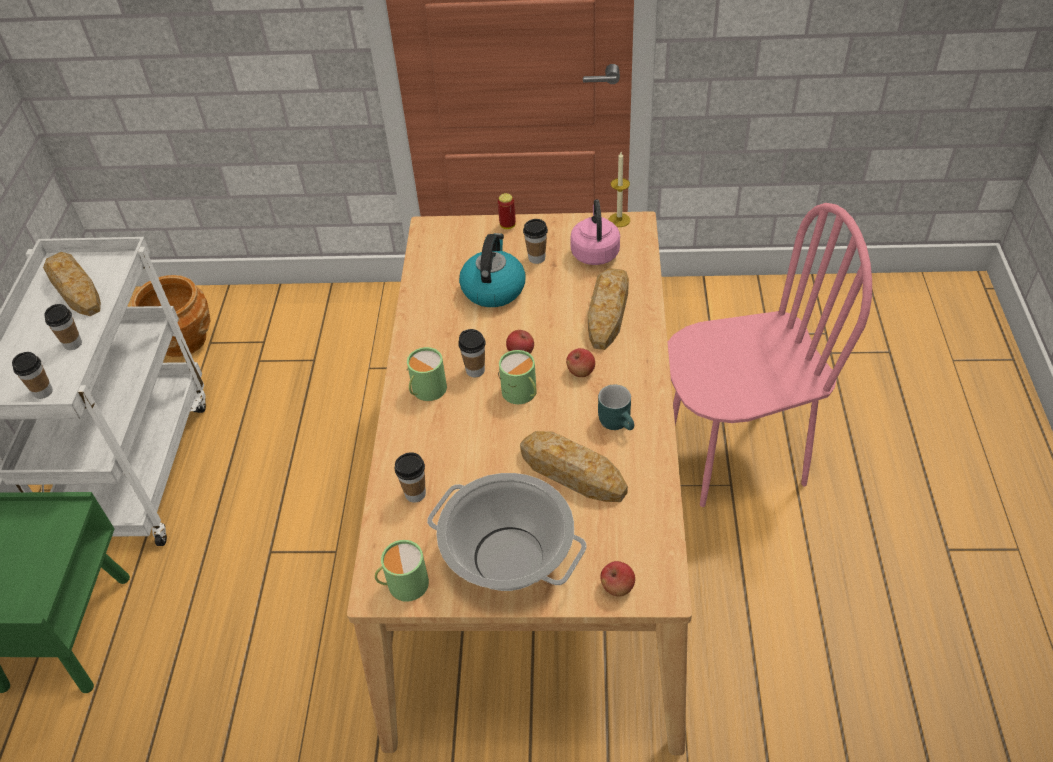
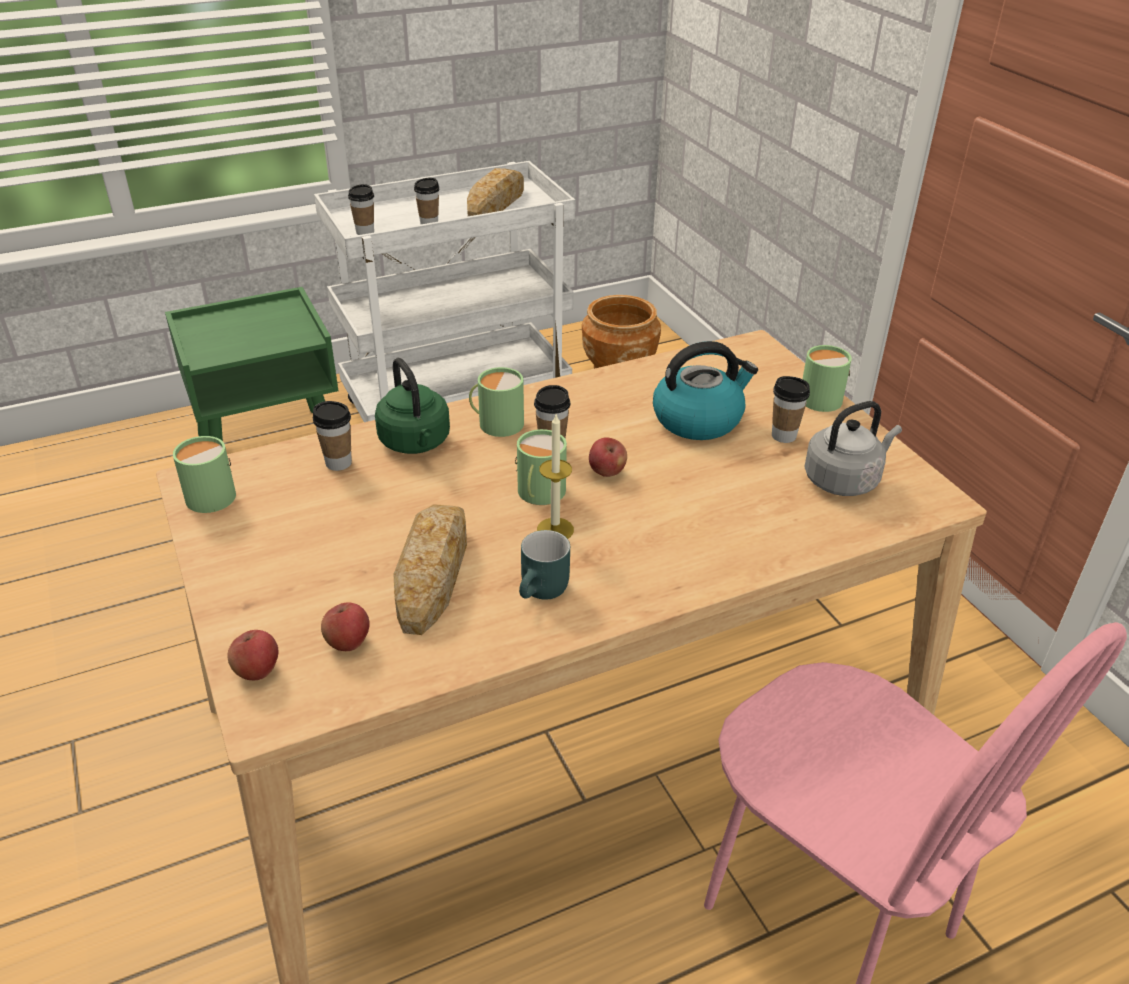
camera: 60 degrees right, 10 degrees down
(420, 442) = (416, 443): none -> green kettle
(507, 225) = (819, 397): can -> green mug
(507, 557) = (272, 560): cooking pot -> none
(581, 372) = (610, 531): apple -> apple (348, 642)
(595, 252) = (844, 480): pink kettle -> grey kettle
(607, 312) = (739, 524): bread -> none
(619, 220) = (930, 483): candle -> candle (555, 530)

